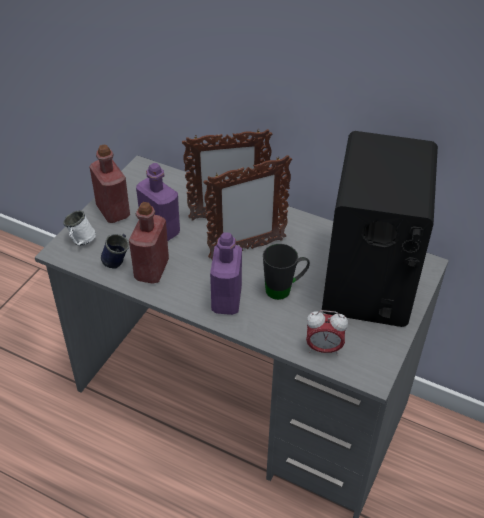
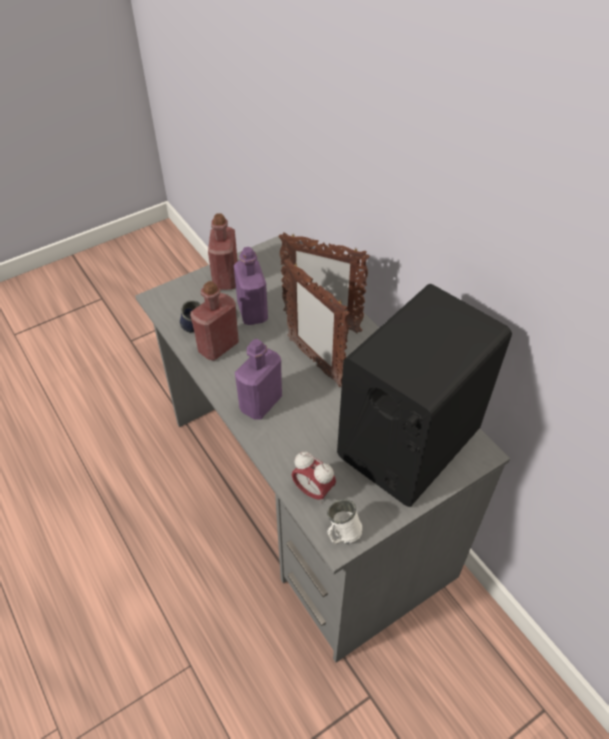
camera: 30 degrees right, 5 degrees up
(81, 242) = (179, 297): white mug -> white mug (341, 534)
(246, 249) = (314, 362): picture frame -> picture frame turned 45 degrees clockwise
(284, 289) = (320, 416): black mug -> none

